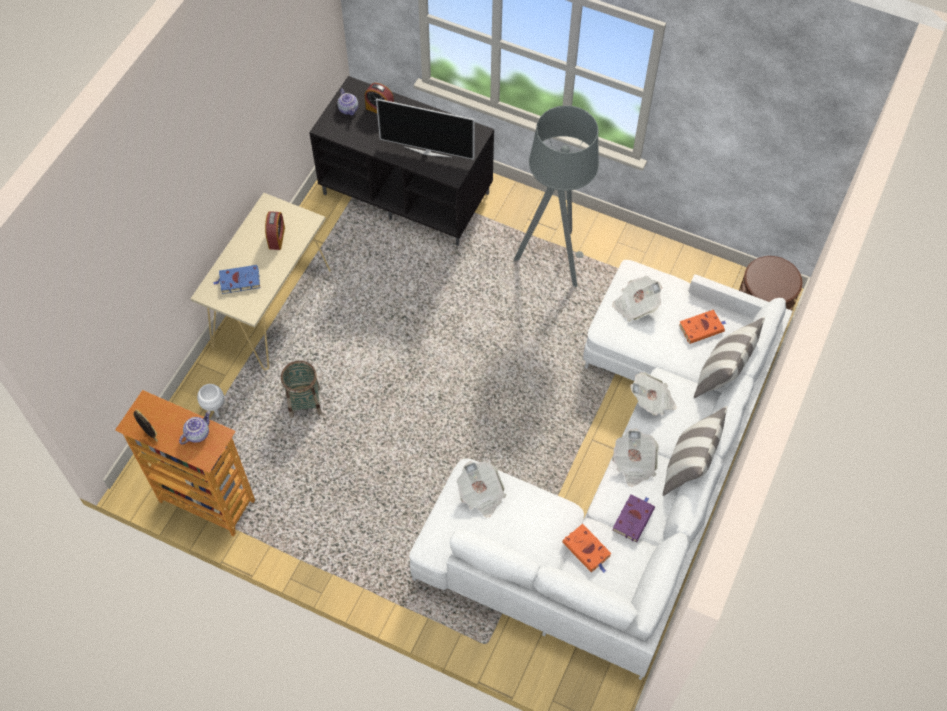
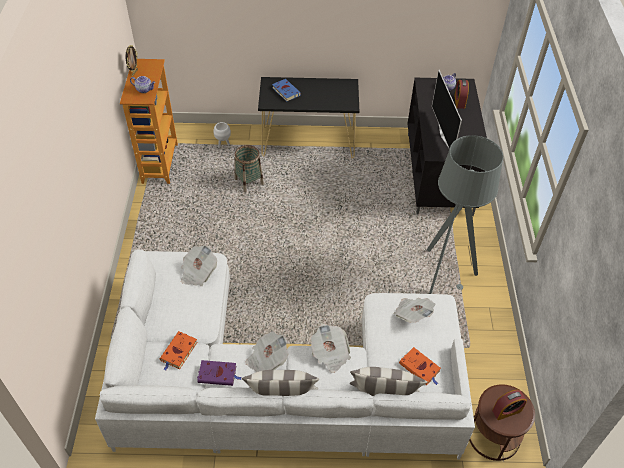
camera: 65 degrees right, 10 degrees down
(272, 307) = (308, 142): beige console table -> black console table
(276, 237) = (328, 95): alarm clock -> alarm clock (506, 411)

